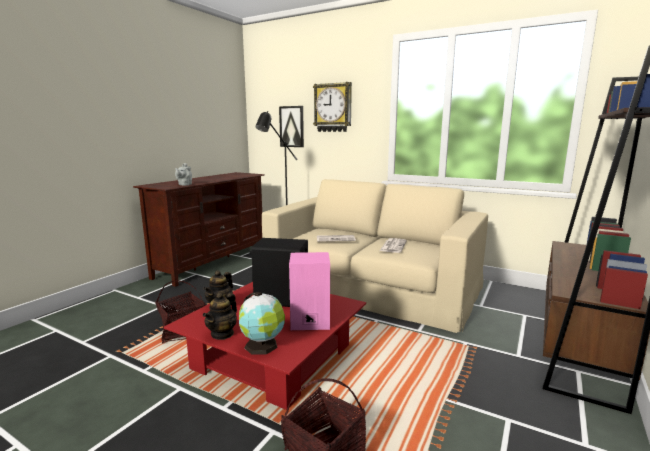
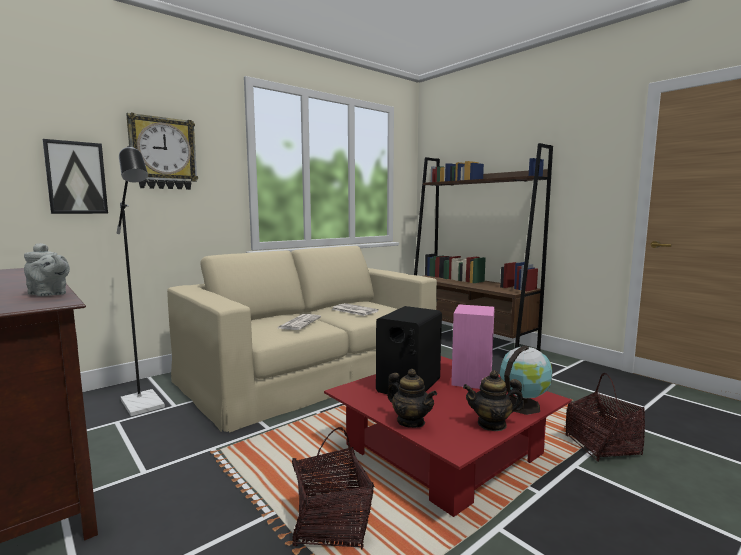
camera: 70 degrees left, 5 degrees down
(222, 334) = (492, 424): teapot -> teapot turned 135 degrees clockwise

